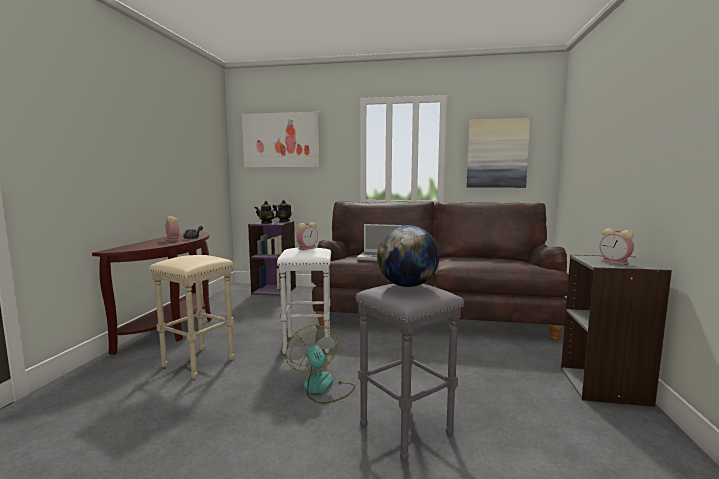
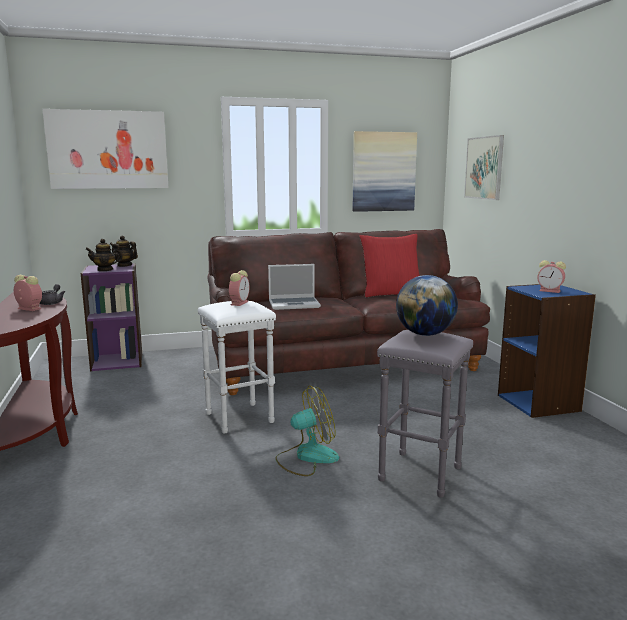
camera: 25 degrees left, 5 degrees up
(198, 361) = (128, 462): beige stool -> none
(322, 388) = (307, 457): fan -> fan turned 120 degrees clockwise
(478, 257) = (391, 293): none -> red pillow
(586, 144) = (484, 168): none -> picture
(605, 386) = (539, 403): grey bookcase -> blue bookcase

